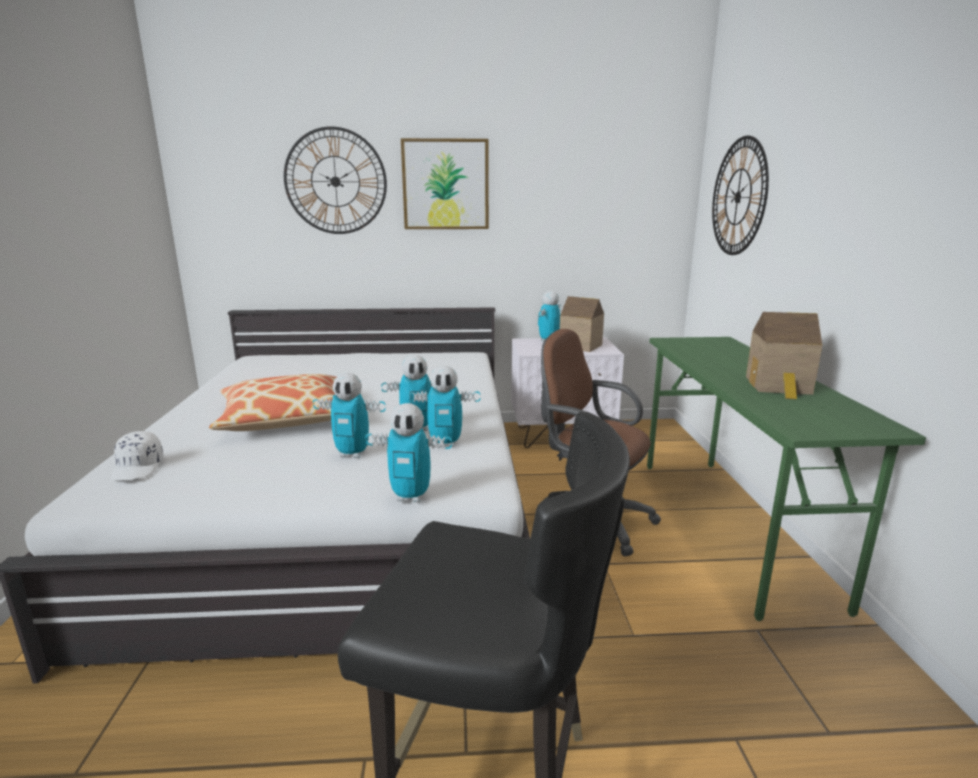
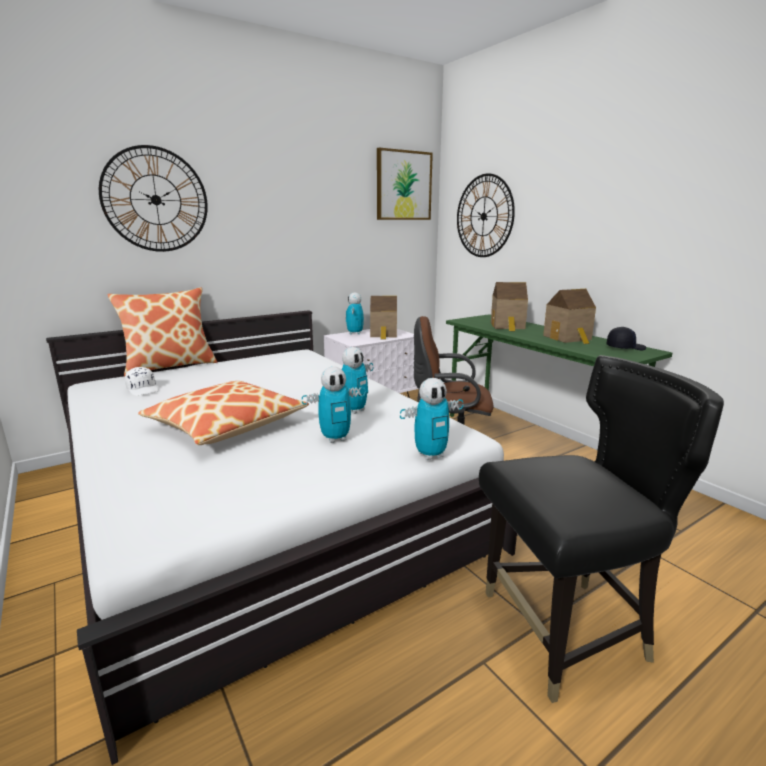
camera: 30 degrees left, 0 degrees up
(139, 468) = (153, 498): white cap -> white cap (143, 389)
(334, 351) = (170, 366): none -> pillow
(445, 185) = (260, 205): picture -> picture (403, 185)
(445, 444) = (393, 416): toy robot -> none
(720, 357) = (508, 326): none -> toy house
(848, 415) = (625, 347): none -> black cap

